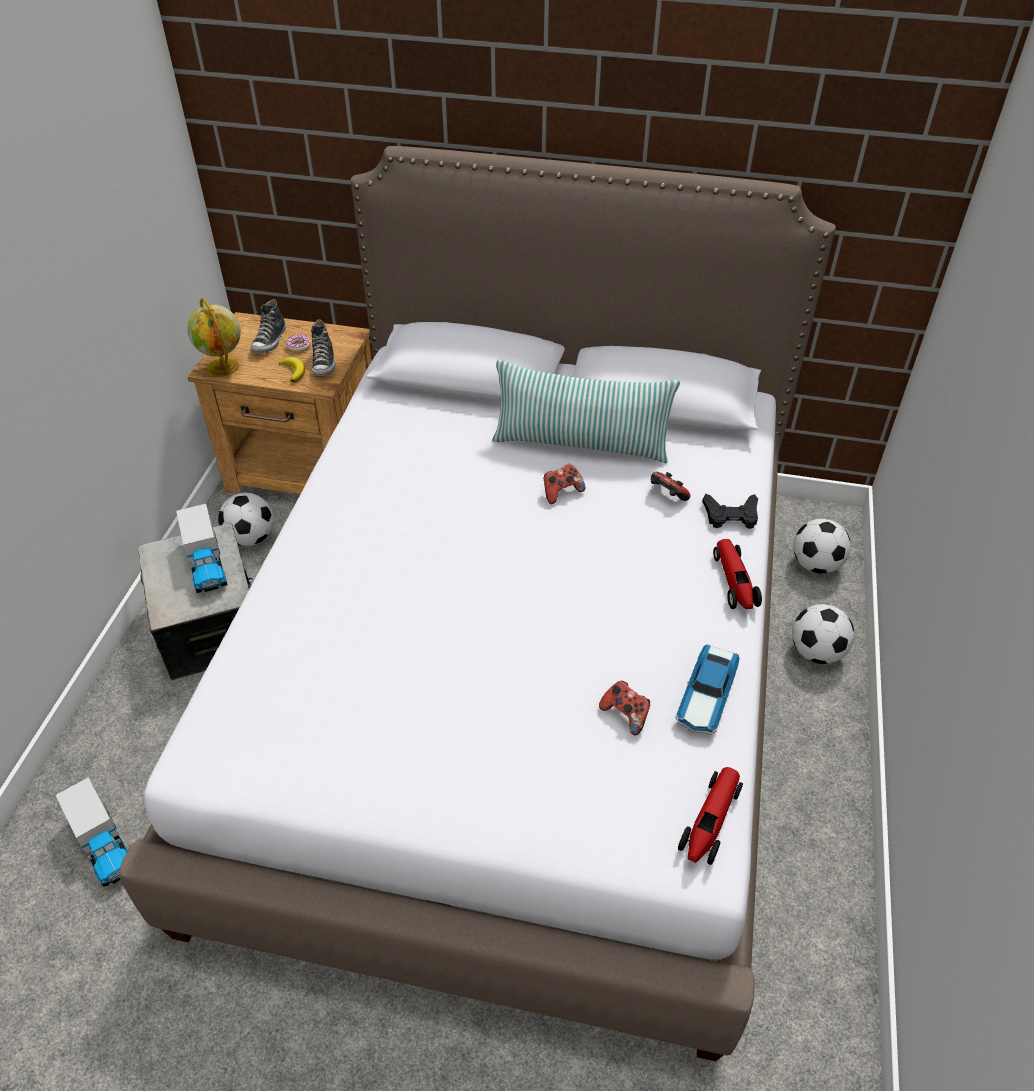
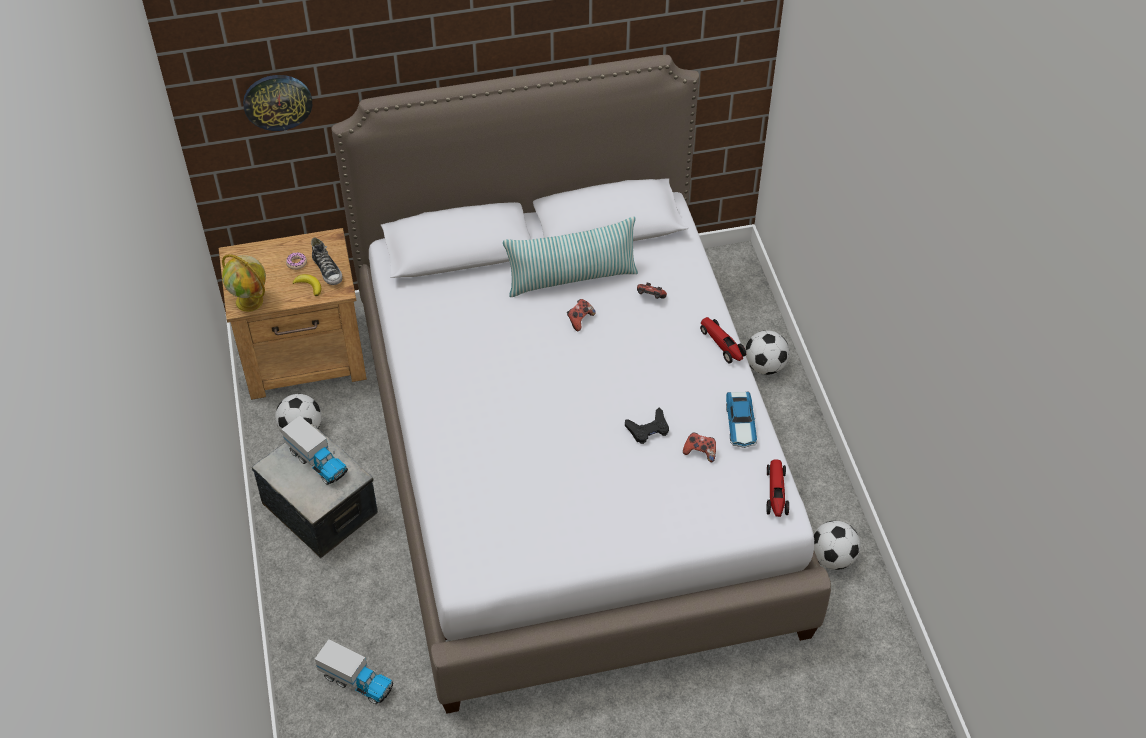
camera: 25 degrees left, 5 degrees up
(270, 341) = (269, 265): shoe -> none
(299, 127) = (277, 101): none -> wall clock
(731, 515) = (698, 298): black game controller -> black game controller (648, 429)
(815, 564) = (737, 299): football -> football (832, 557)

